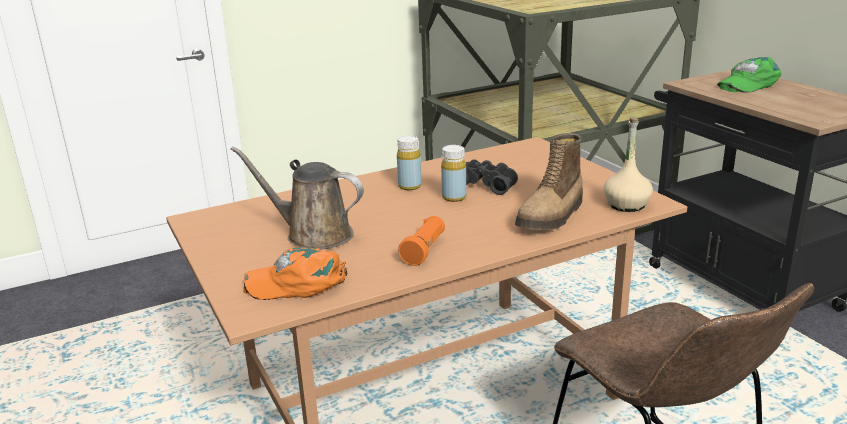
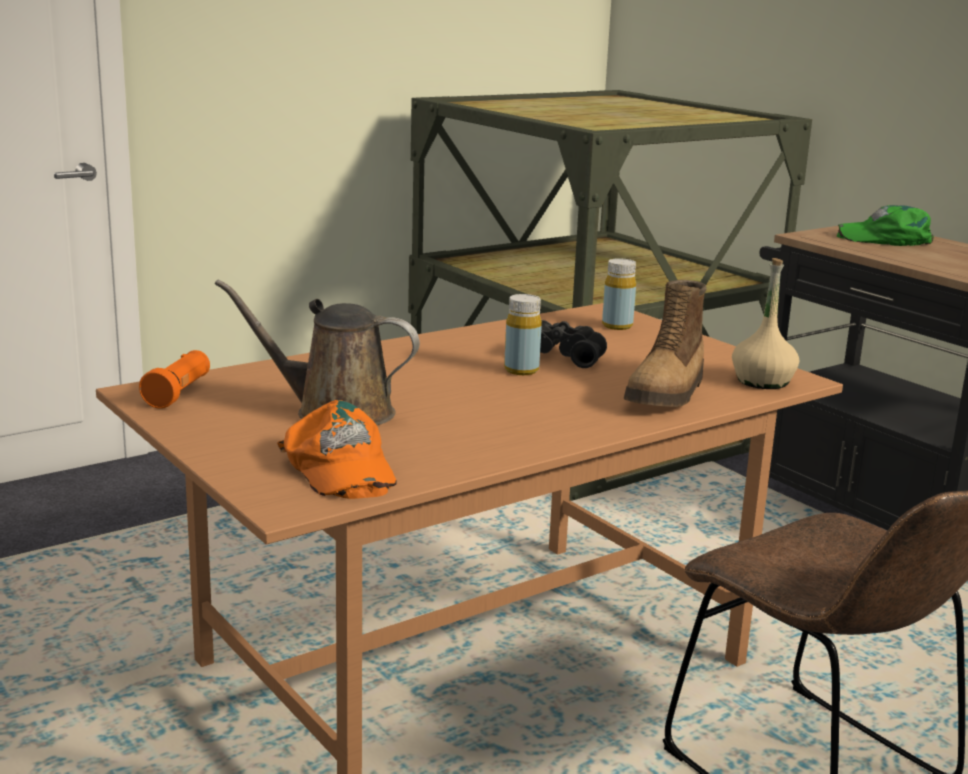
camera: 10 degrees left, 5 degrees down
(298, 283) = (338, 468): orange cap -> orange cap turned 105 degrees counterclockwise
(410, 186) = (451, 356): yellow bottle -> yellow bottle (617, 326)
(424, 250) = (506, 431): orange flashlight -> orange flashlight (179, 393)
(747, 84) = (886, 239): green cap -> green cap turned 60 degrees clockwise

